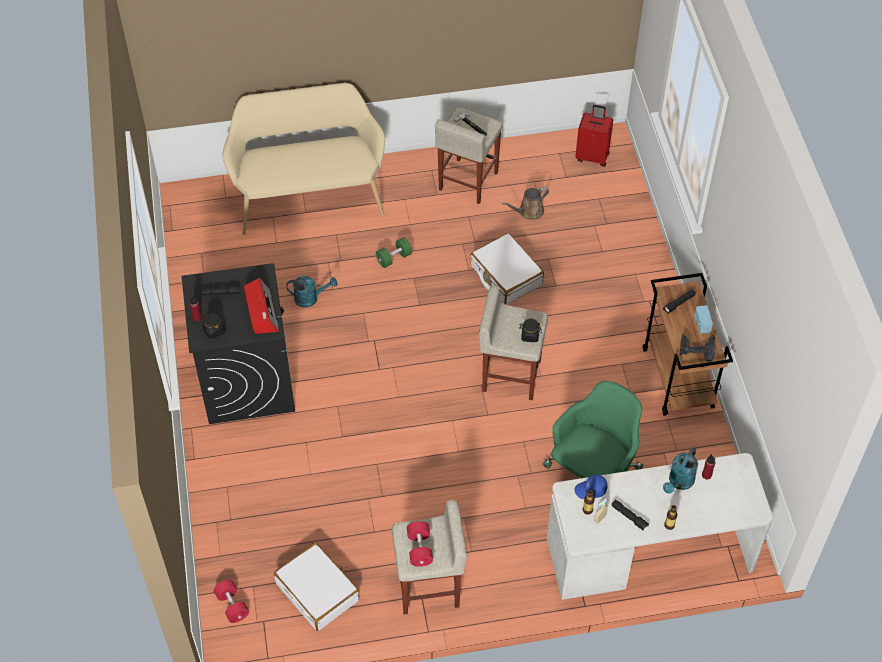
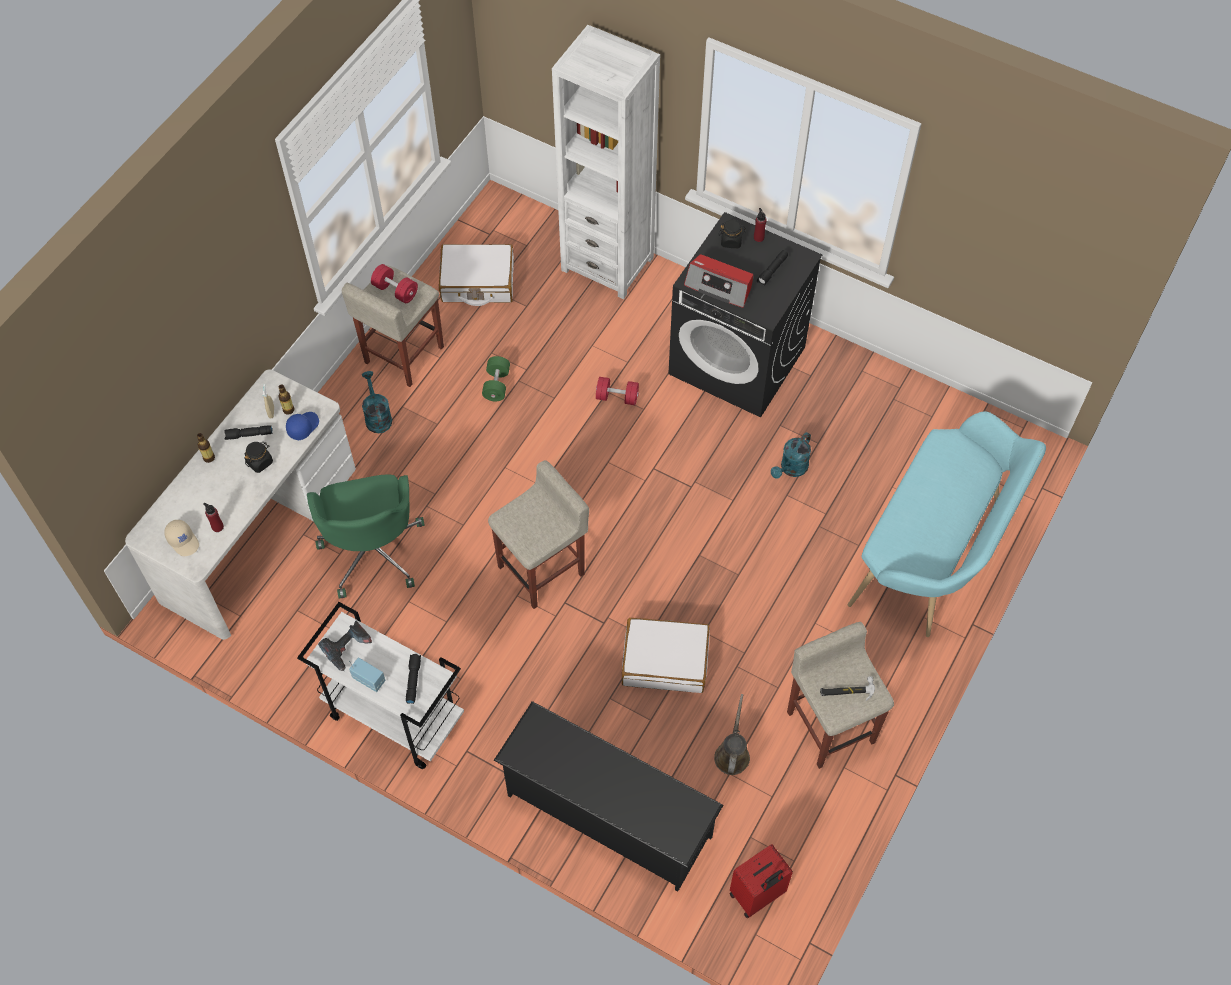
camera: 130 degrees right, 5 degrees up
(225, 518) = (607, 263): none -> white bookcase
(232, 605) = (523, 223): red dumbbell -> red dumbbell (617, 397)
(309, 197) = (934, 555): beige bench -> turquoise bench
(394, 258) = (780, 575): green dumbbell -> green dumbbell (496, 385)
(530, 335) = (516, 527): black jar -> black jar (260, 462)
(621, 241) = (607, 815): none -> black shoe rack
(678, 378) = (393, 716): brown cart -> white cart
(679, 482) = (235, 499): turquoise watering can -> turquoise watering can (377, 416)
(735, 485) = (183, 540): none -> beige cap

